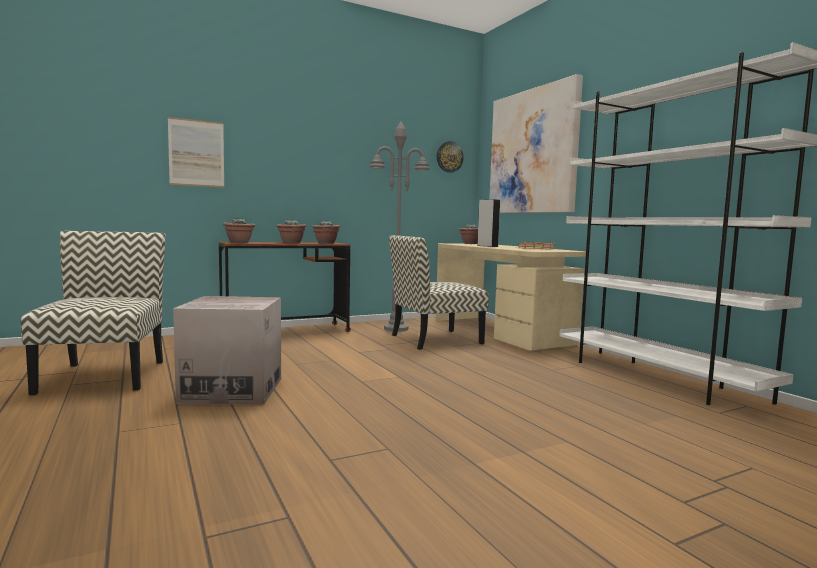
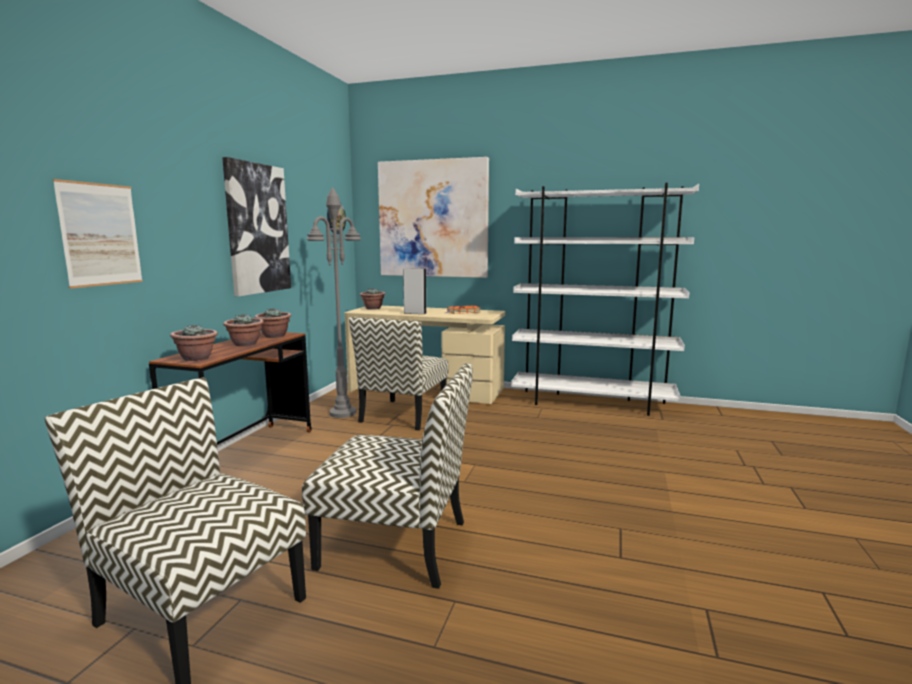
camera: 45 degrees left, 5 degrees up
(232, 390) = (397, 544): cardboard box -> chair
(343, 160) = (257, 229): none -> picture

